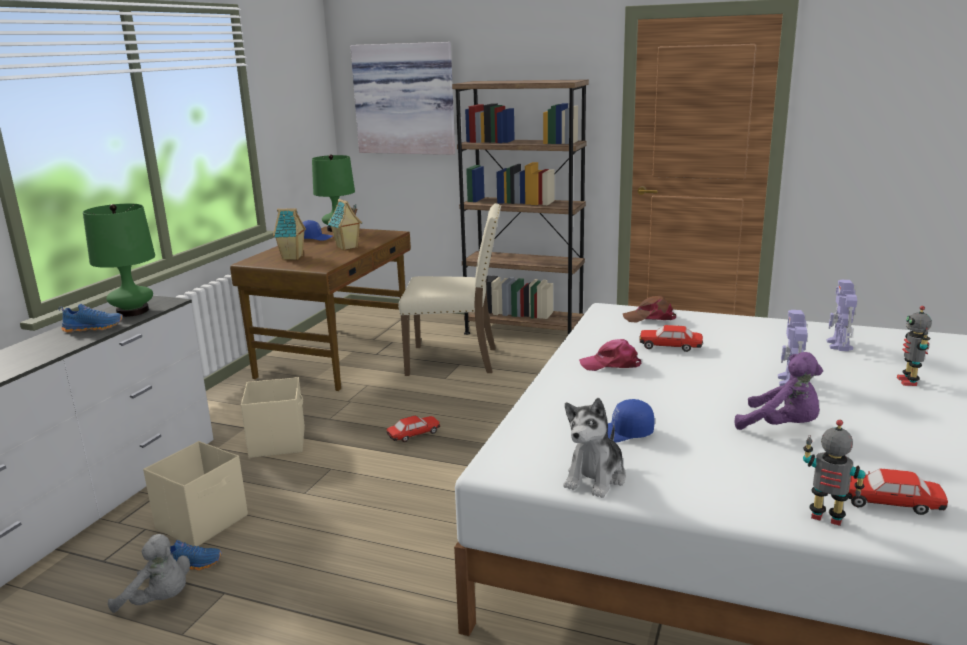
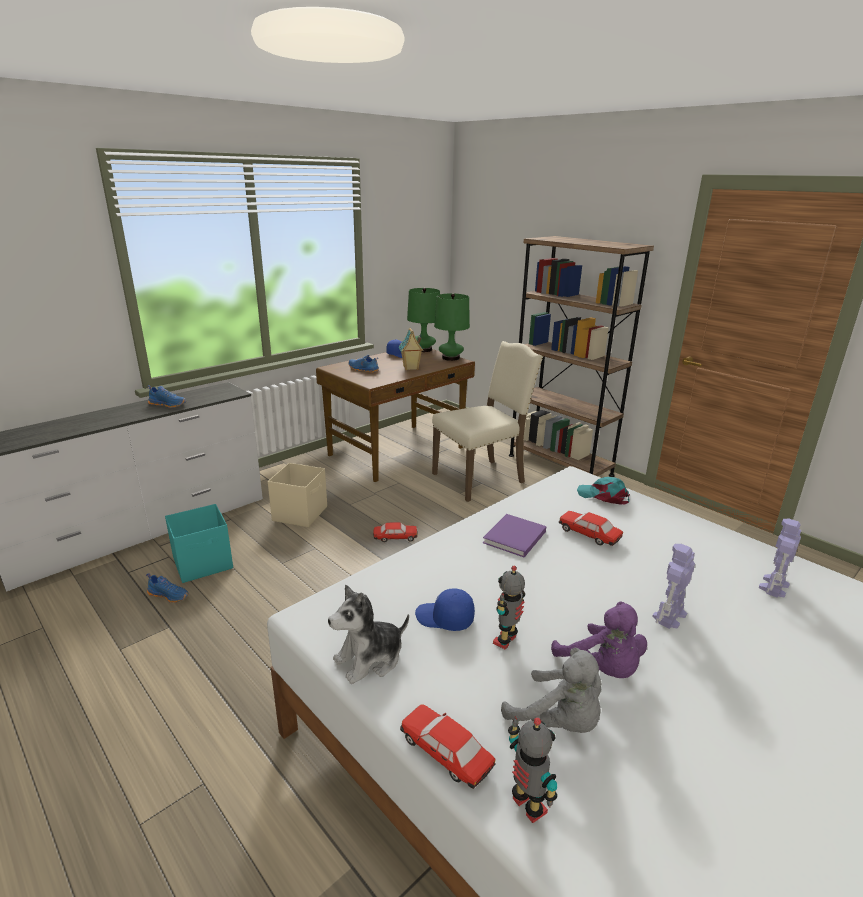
camera: 25 degrees right, 5 degrees up
(133, 311) = (205, 396): green table lamp -> green table lamp (451, 358)
(159, 600) = (130, 616): grey plush toy -> grey plush toy (558, 722)
(203, 522) = (204, 564): beige storage box -> turquoise storage box
(293, 257) = (363, 370): toy house -> blue shoe
(405, 99) = (502, 245): picture -> none
(455, 360) = (481, 478): beige chair -> beige chair turned 60 degrees counterclockwise
(611, 364) = (513, 538): pink cap -> purple book
(650, 318) = (603, 496): brown cap -> turquoise cap
(890, 502) = (619, 819): toy car -> toy car (446, 753)
(909, 381) = (812, 662): toy robot -> toy robot (506, 641)

